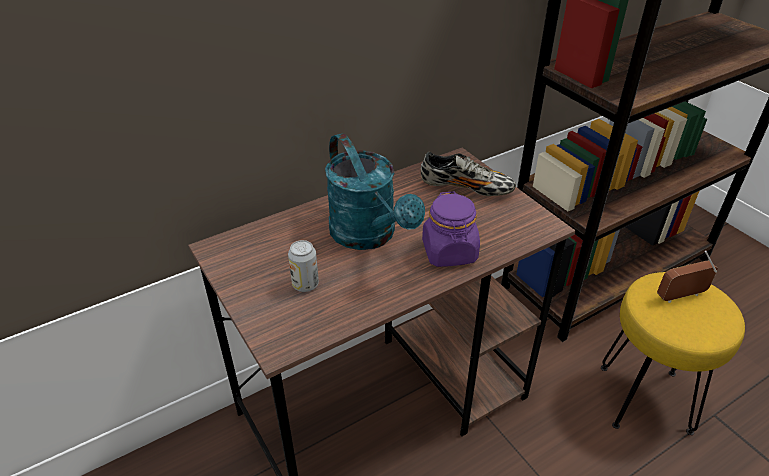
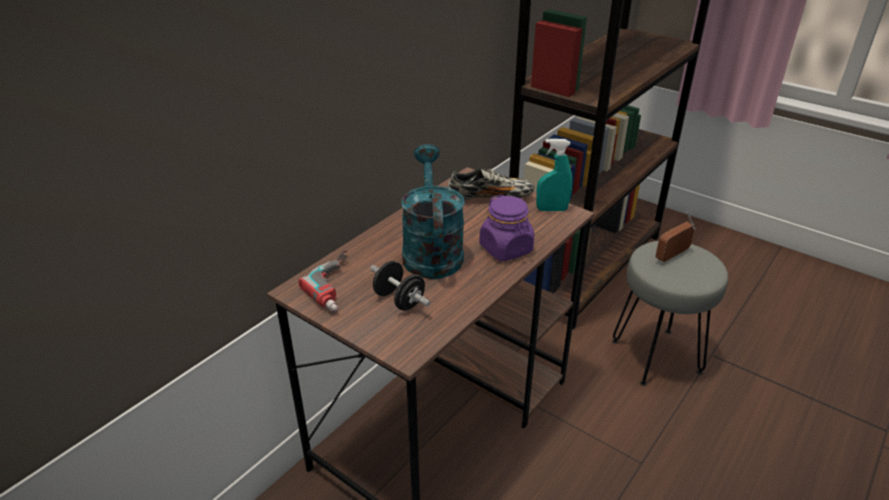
camera: 20 degrees left, 5 degrees down
(258, 253) = (340, 285): none -> power drill
(305, 284) = (399, 300): can -> black dumbbell
(369, 236) = (431, 251): turquoise watering can -> turquoise watering can turned 135 degrees counterclockwise
(527, 216) = (551, 209): none -> turquoise spray bottle
(644, 399) = (656, 357): yellow stool -> grey stool

